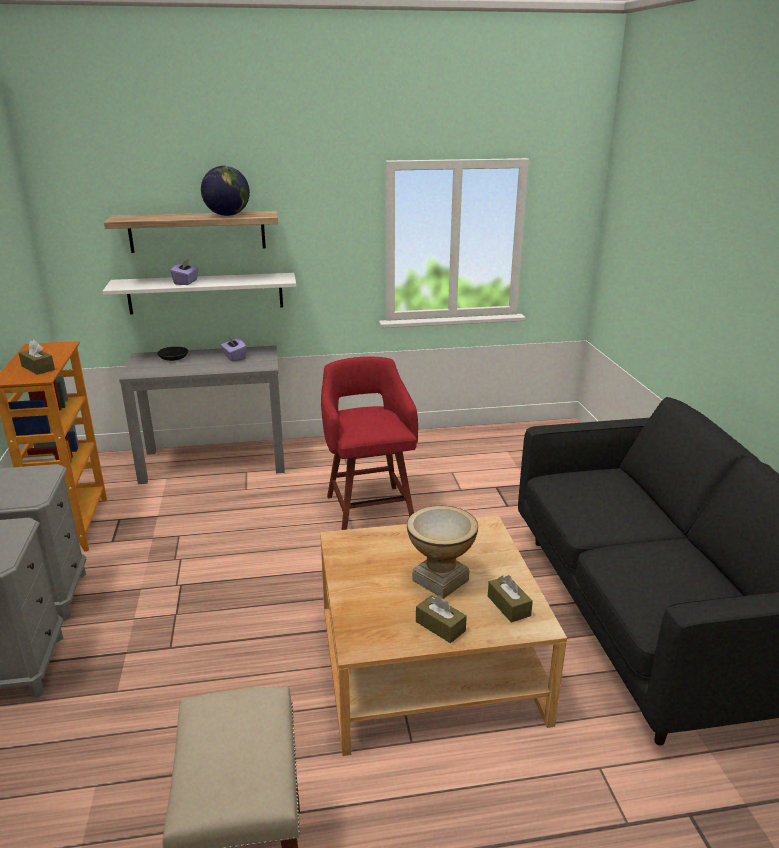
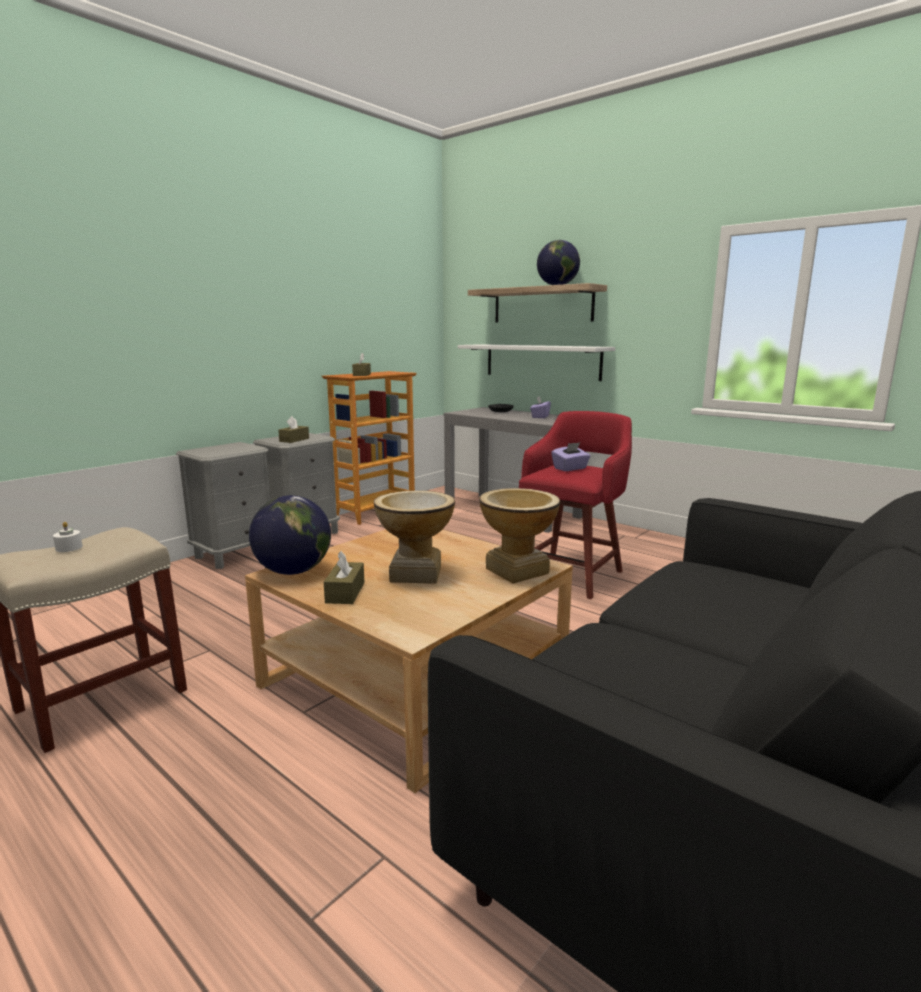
camera: 50 degrees right, 10 degrees down
(186, 282) = (518, 345): purple tissue box -> purple tissue box (570, 468)
(223, 752) = (69, 548): none -> white candle
(365, 636) = (293, 571): none -> globe
(484, 539) = (517, 571): none -> vase
(508, 606) = (422, 611): brown tissue box -> brown tissue box (294, 440)

